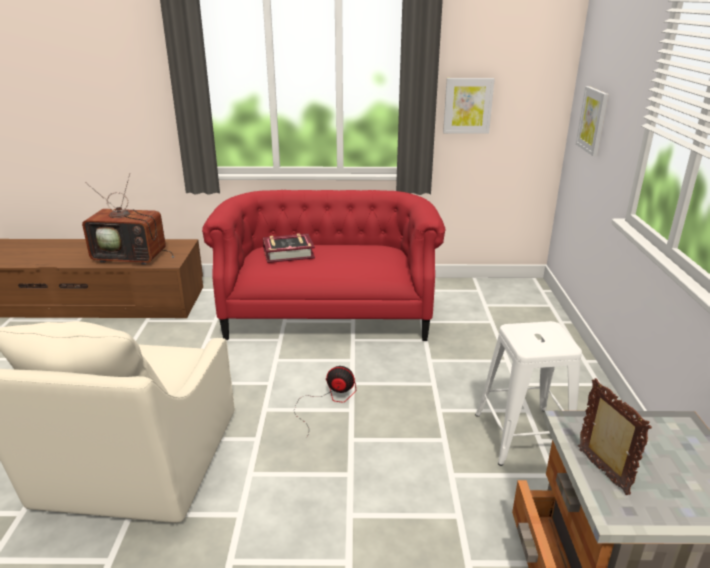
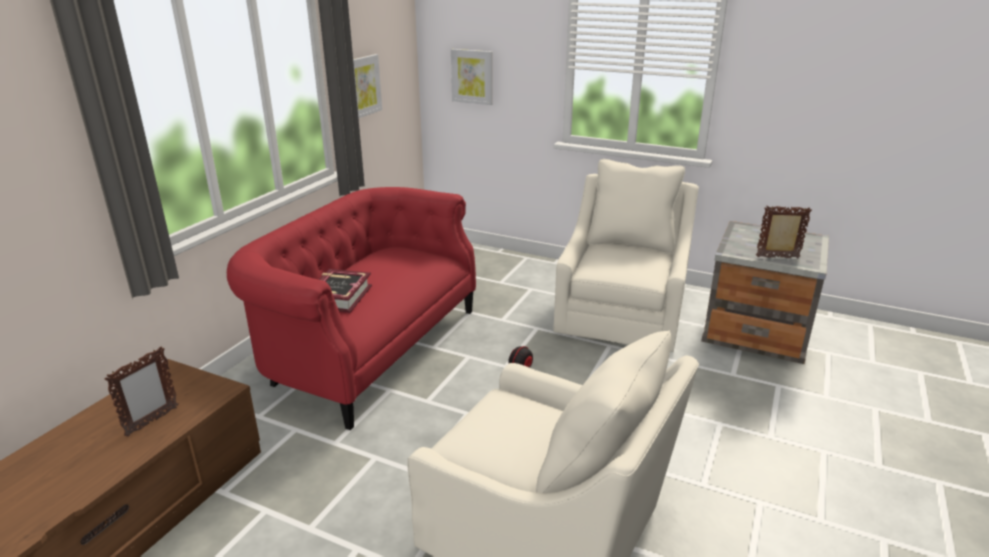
camera: 65 degrees left, 0 degrees up
(133, 257) = (152, 422): television -> picture frame
(523, 435) = (622, 314): white stool -> beige armchair

